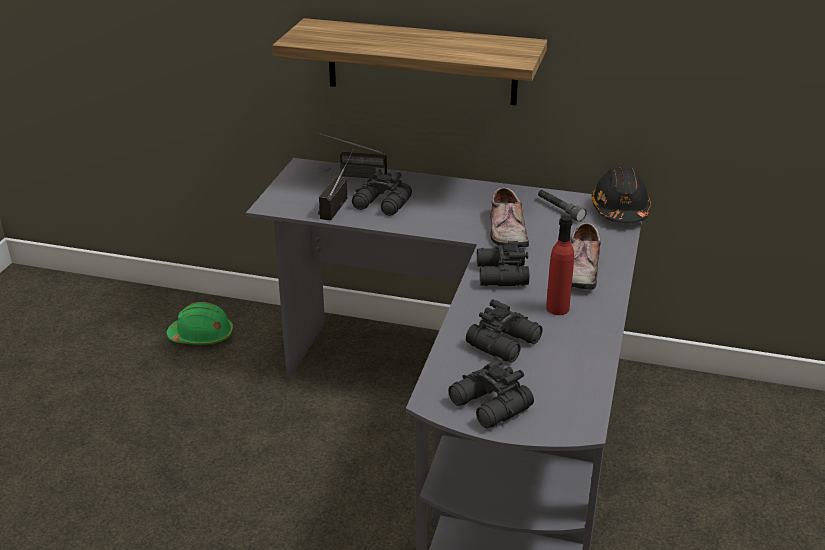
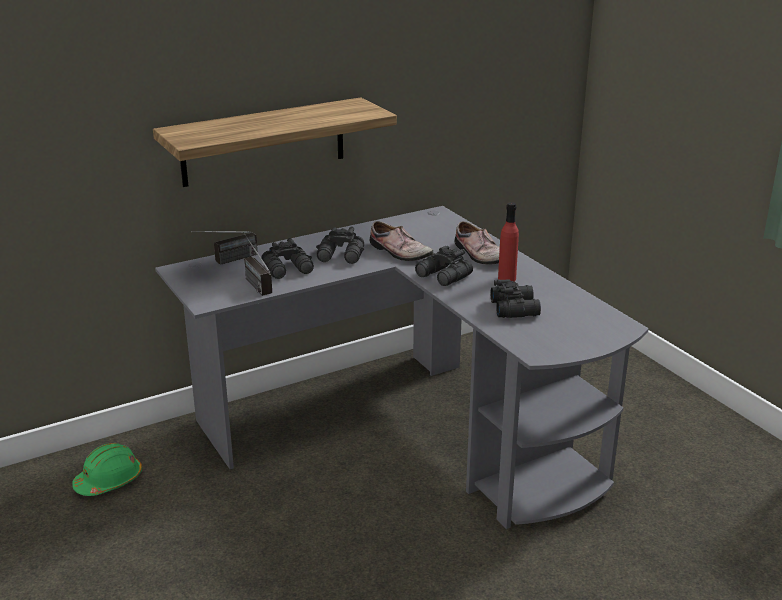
camera: 45 degrees left, 5 degrees down
(489, 406) = (568, 341): black binoculars -> black binoculars (341, 256)
(560, 210) = (407, 228): grey flashlight -> none
(620, 210) = (441, 215): black hard hat -> none

